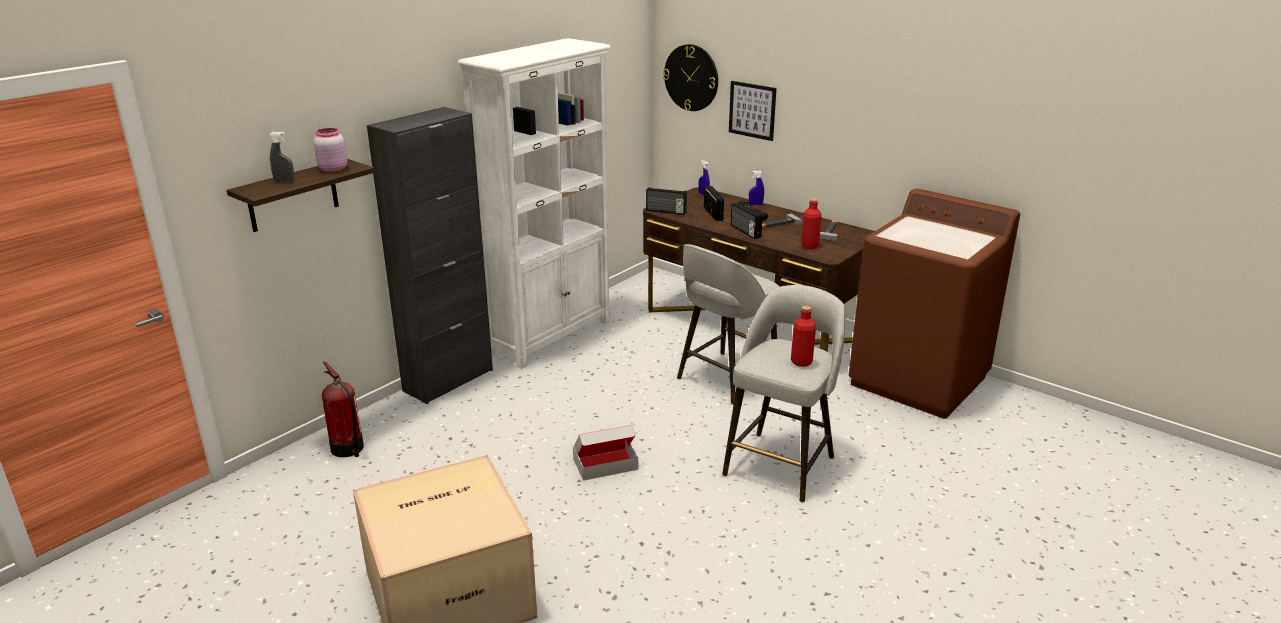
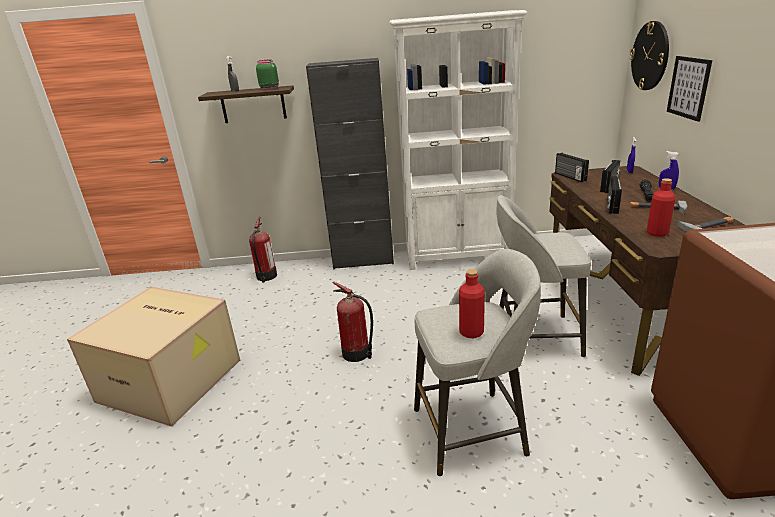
camera: 50 degrees right, 0 degrees up
(332, 169) = (269, 88): pink jar -> green jar
(605, 464) = (357, 353): cardboard box -> fire extinguisher

